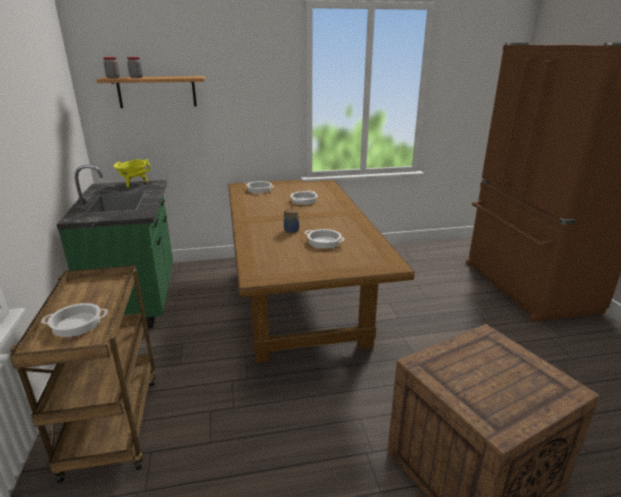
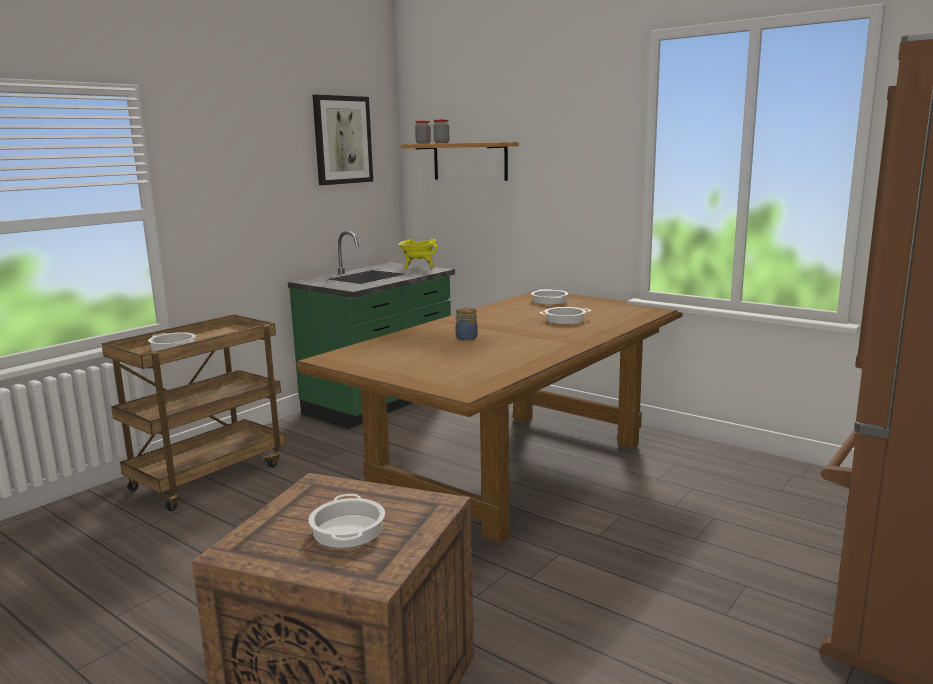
camera: 50 degrees right, 10 degrees down
(48, 77) = (342, 140): none -> picture
(324, 242) = (464, 355): cooking pot -> cooking pot (348, 530)

